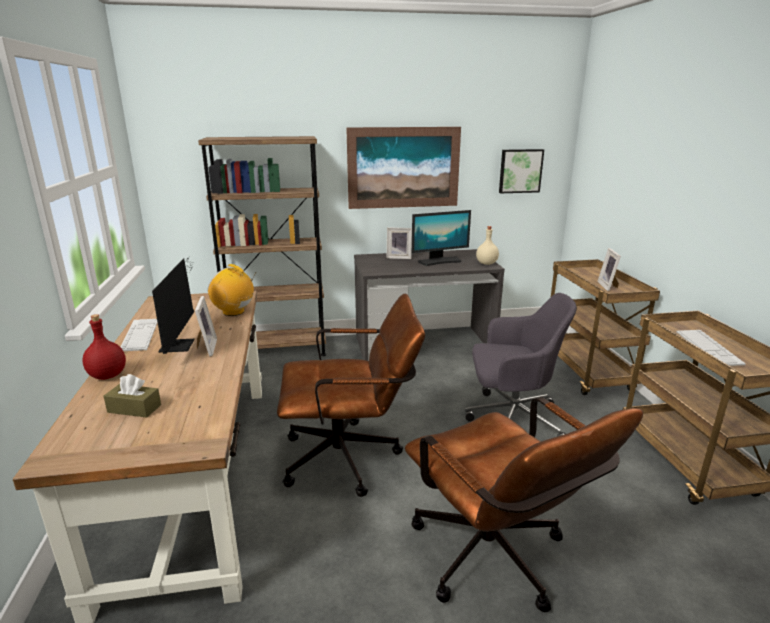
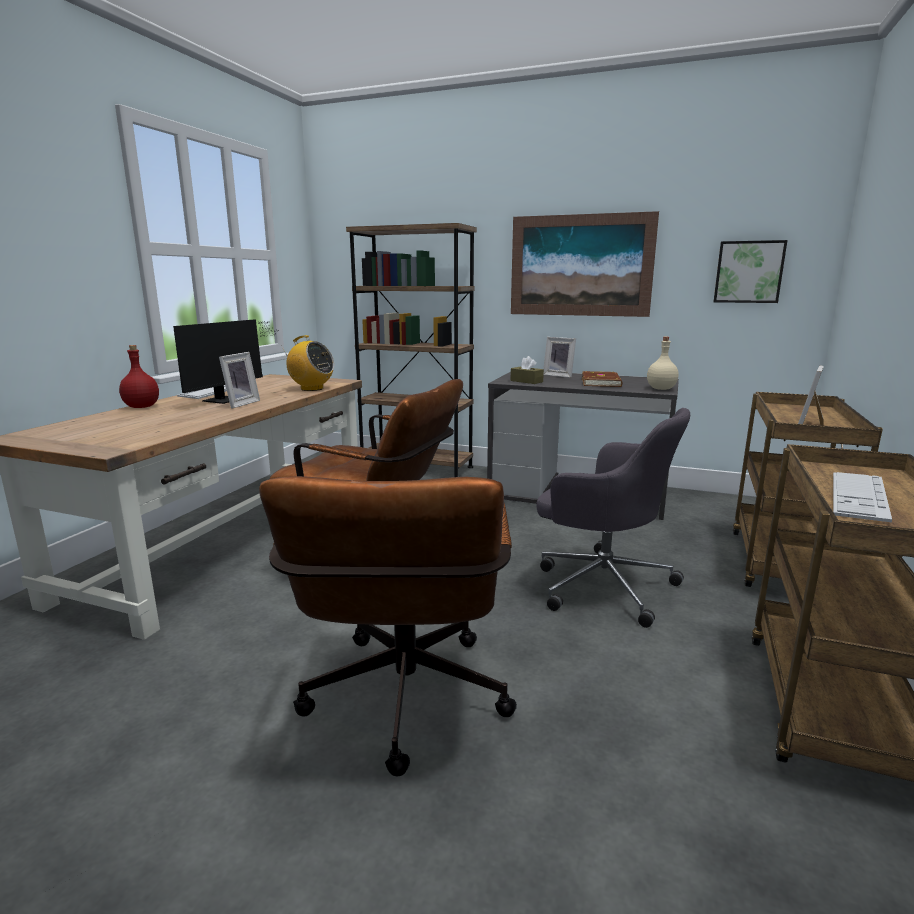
camera: 30 degrees right, 5 degrees down
(134, 408) = (115, 424): brown tissue box -> brown tissue box (526, 381)
(234, 312) = (311, 389): radio -> radio turned 150 degrees clockwise
(439, 261) = (602, 382): monitor -> brown book

